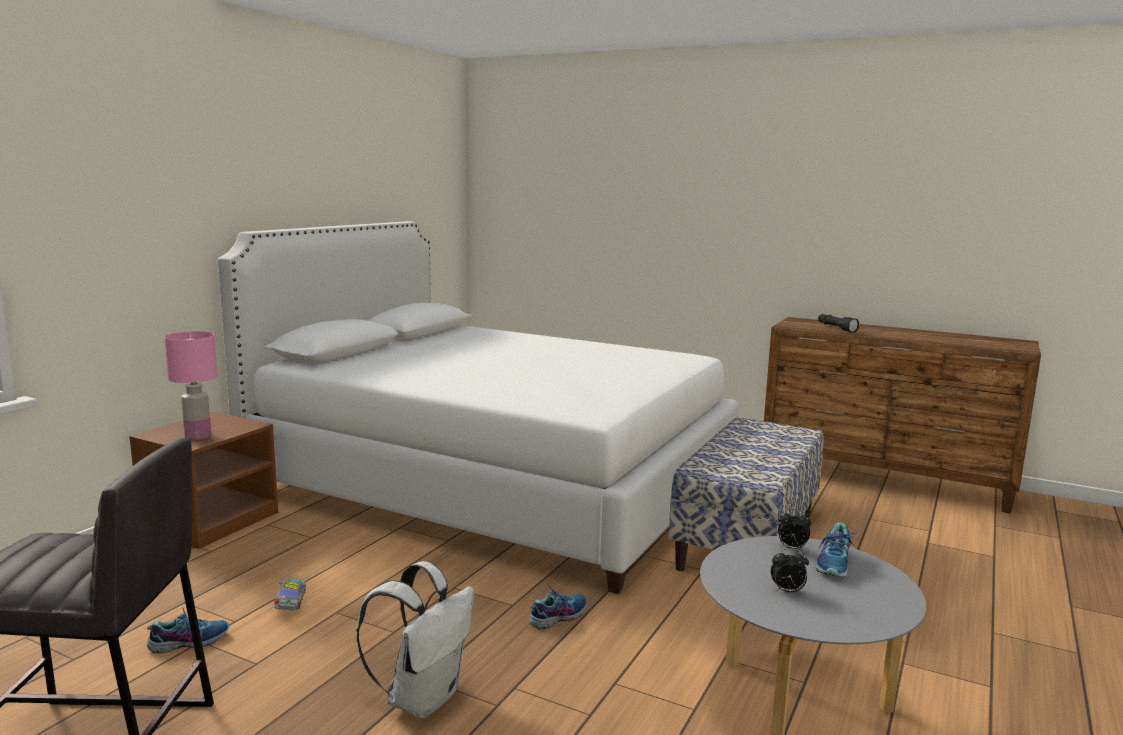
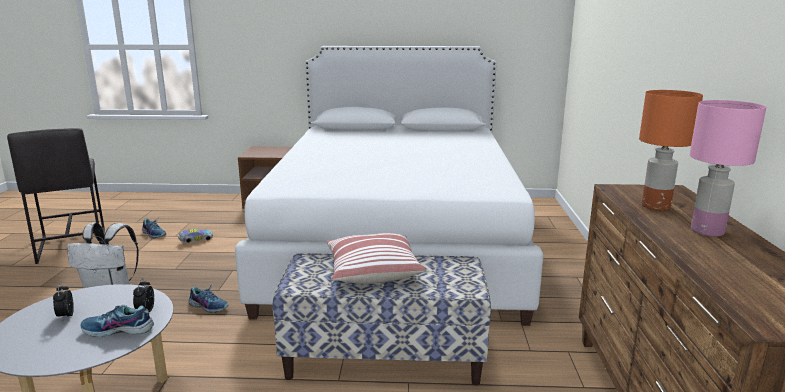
camera: 65 degrees right, 5 degrees up
(198, 436) = (259, 153): pink table lamp -> pink table lamp (707, 231)
(745, 451) = (372, 271): none -> pillow
(835, 328) = (656, 206): black flashlight -> orange table lamp

